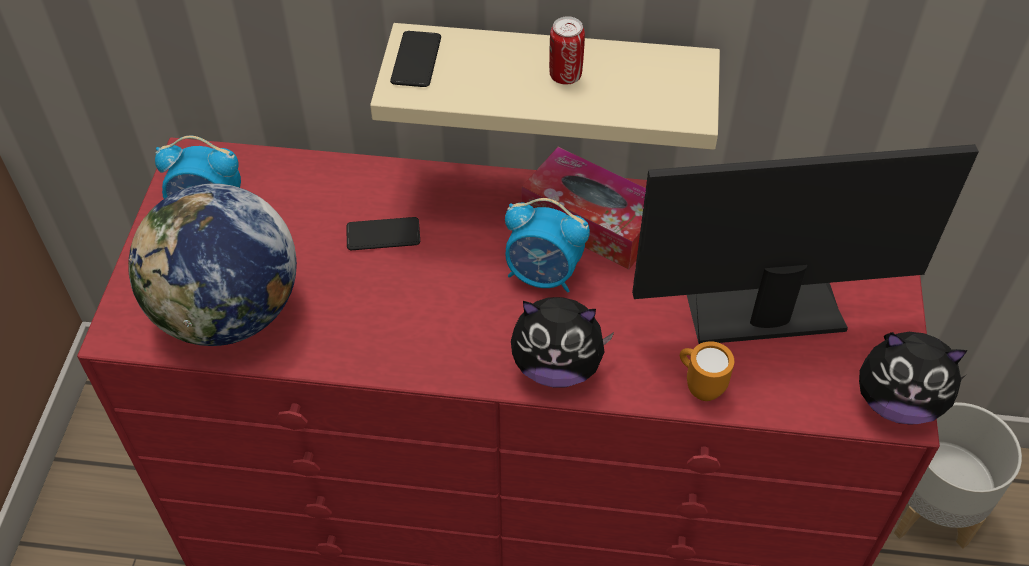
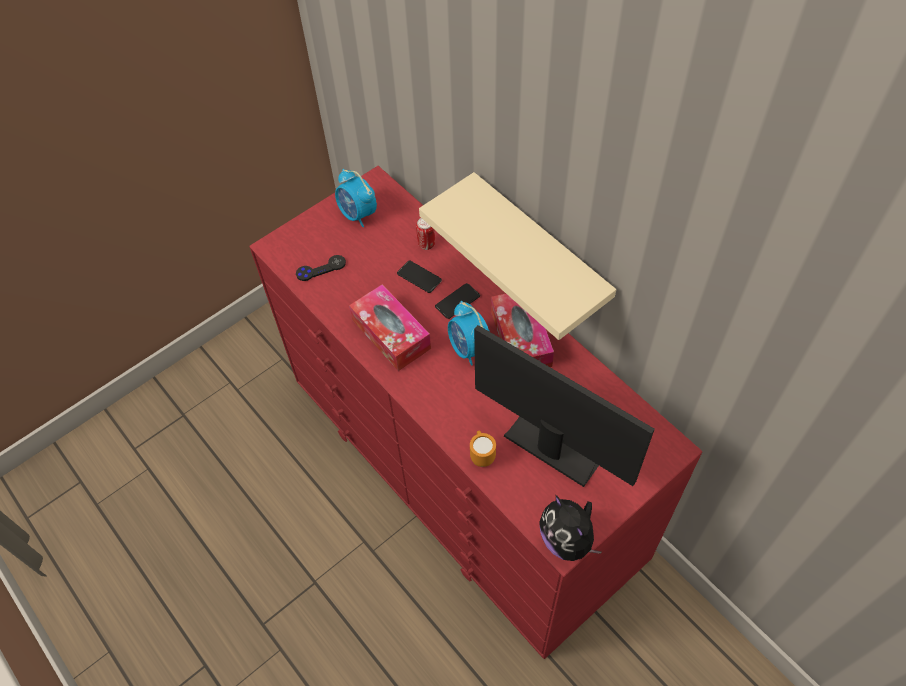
camera: 45 degrees right, 5 degrees up
(229, 313) = (321, 269): globe -> black game controller
(416, 60) = (462, 198): phone -> phone (457, 301)
(423, 327) = (391, 334): none -> tissue box
(557, 367) = (428, 396): plush toy -> none
(565, 76) = (521, 252): can -> can (426, 244)
(928, 511) = (673, 645): grey planter -> none

